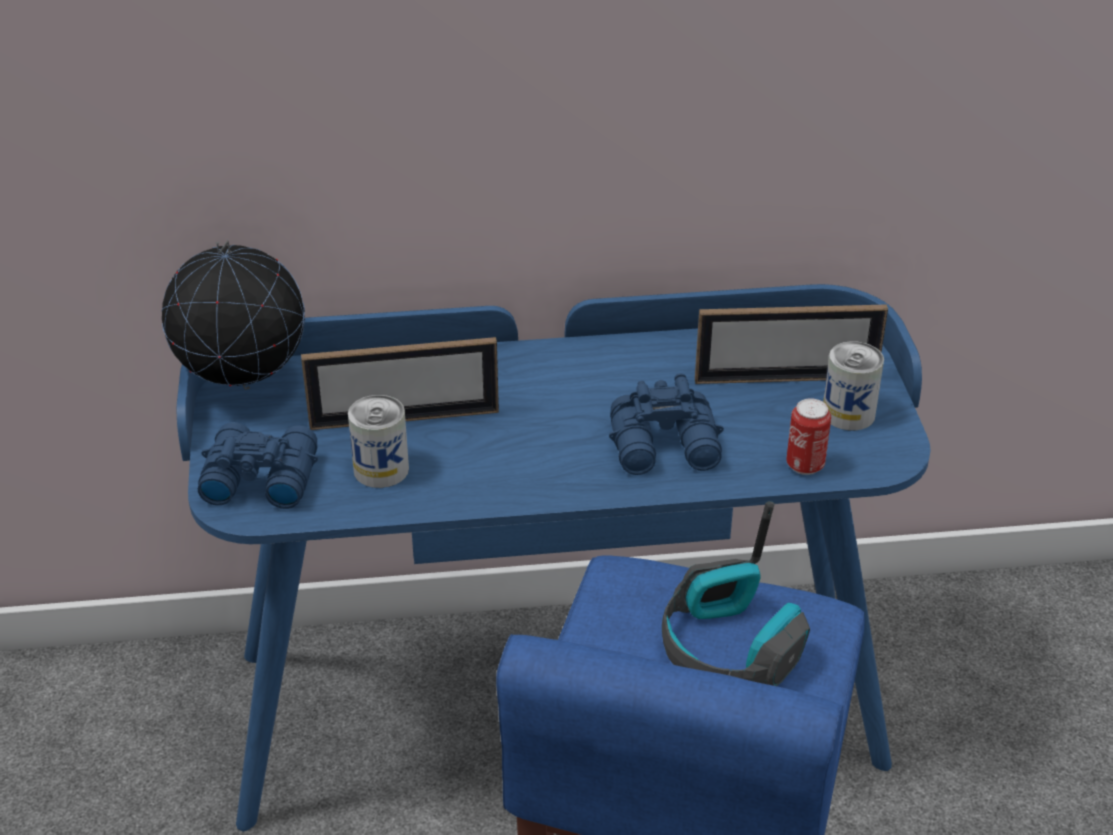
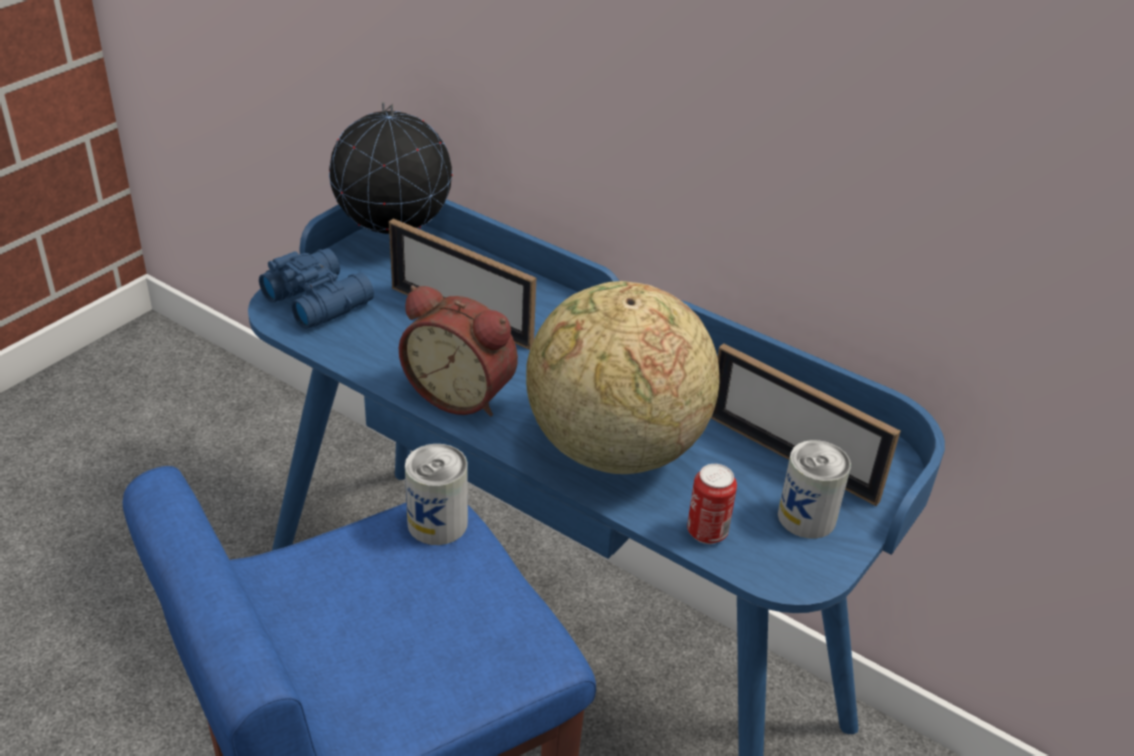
camera: 40 degrees right, 0 degrees up
(381, 469) = (396, 340): can -> can (437, 523)
(499, 478) = (462, 394): none -> alarm clock
(667, 448) = (614, 449): blue binoculars -> globe
(730, 646) = (436, 623): headphones -> none

